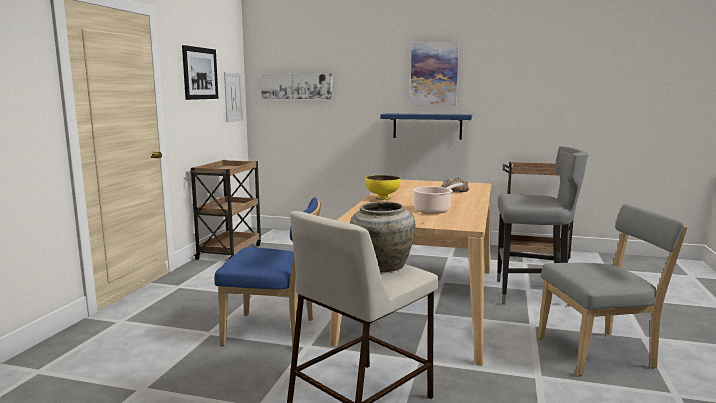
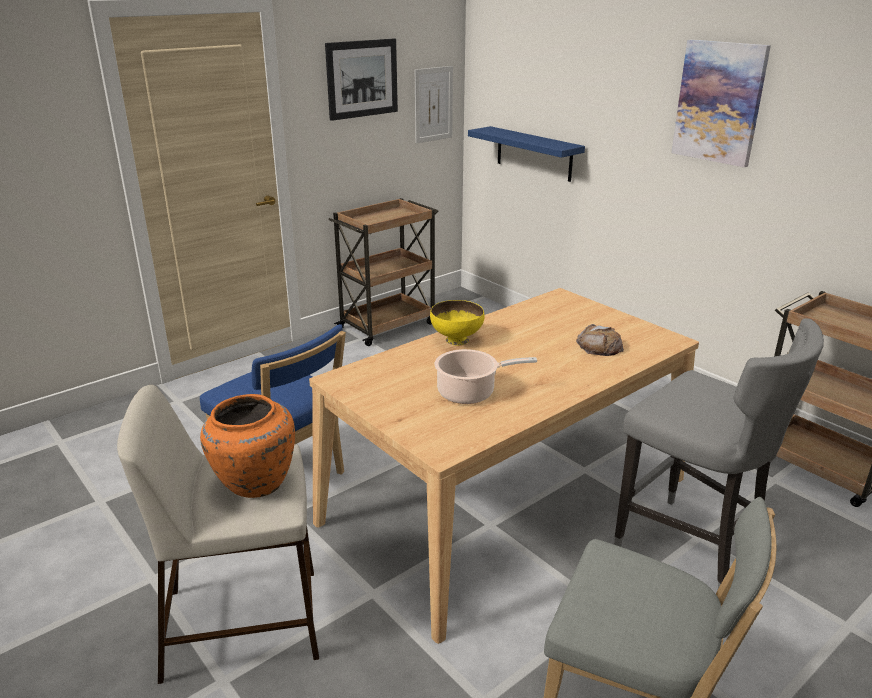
camera: 35 degrees right, 15 degrees up
(296, 86) = (523, 93): picture -> none
(381, 266) = (254, 482): beige vase -> orange vase
(427, 126) = (695, 194): blue shelf -> blue shelf (534, 153)

